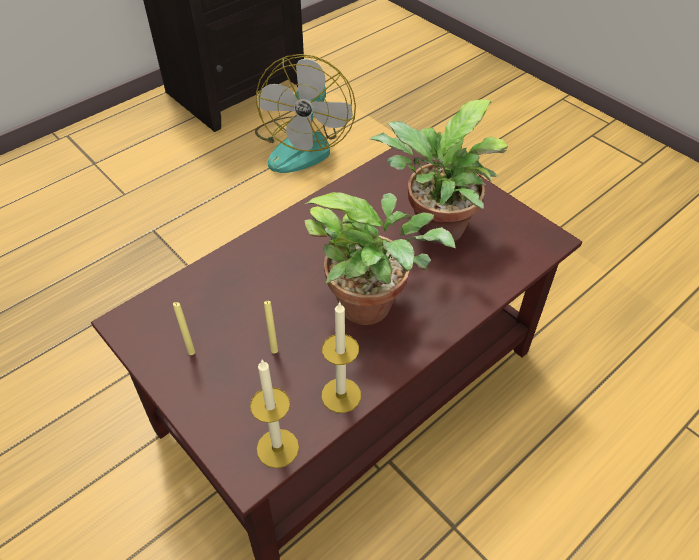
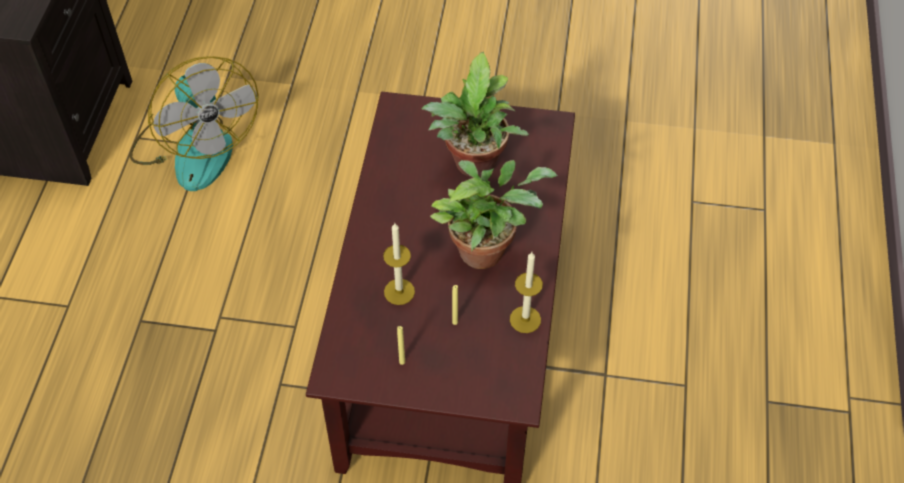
camera: 40 degrees left, 5 degrees up
(277, 448) = (520, 376): candle -> candle (399, 291)

